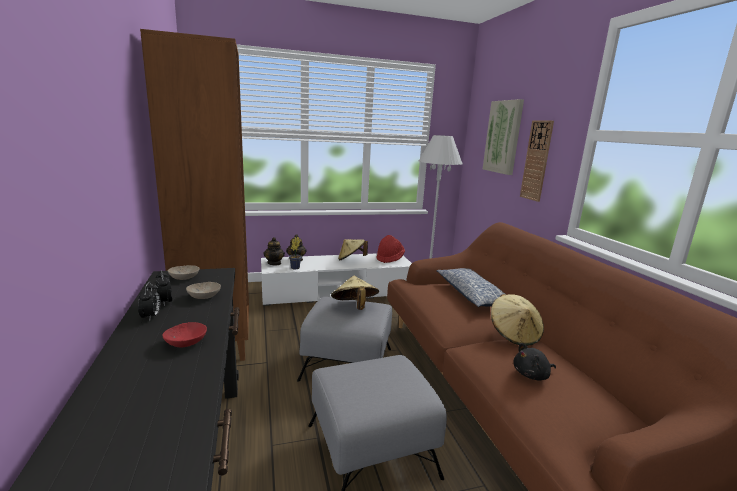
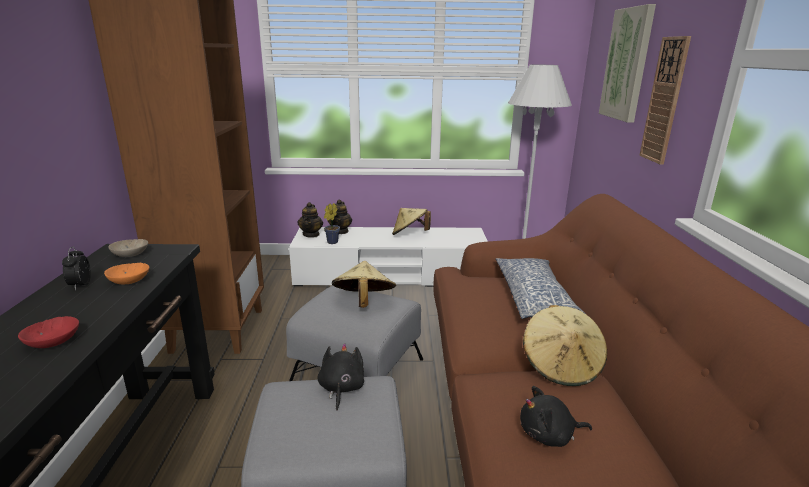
camera: 15 degrees right, 5 degrees up
(151, 317) = (49, 303): alarm clock -> none
(204, 297) = (128, 281): beige bowl -> orange bowl
(376, 365) = (341, 388): none -> black plush toy
(390, 258) = (461, 236): red hat -> none

